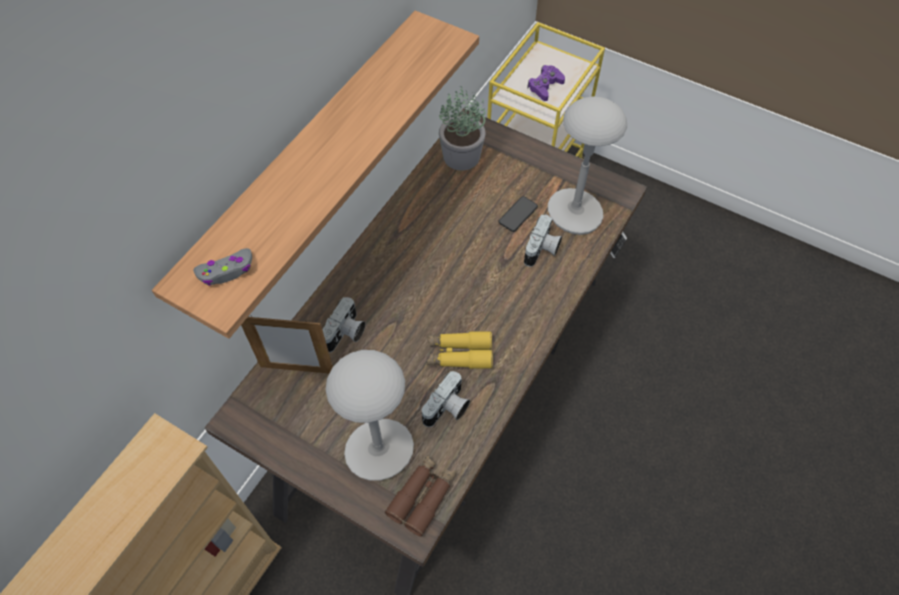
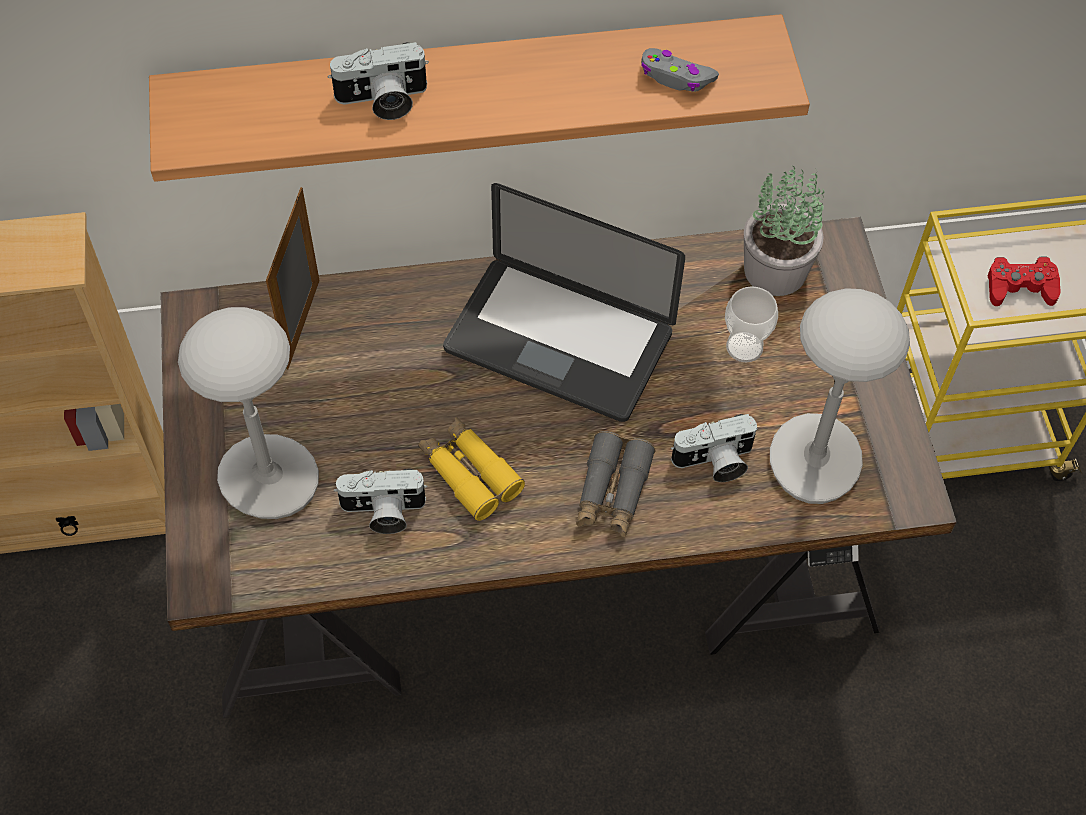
camera: 50 degrees right, 0 degrees up
(226, 271) = (224, 117): grey game controller -> grey game controller (676, 77)
(297, 369) = (303, 324): picture frame -> picture frame turned 45 degrees clockwise
(346, 334) = (391, 337): camera -> camera (382, 101)
(418, 264) = (558, 341): none -> laptop
(423, 496) = (248, 564): brown binoculars -> none
(491, 196) = (744, 347): none -> cup
(518, 214) = (745, 397): phone -> none
(523, 301) = (612, 492): none -> grey binoculars
(545, 86) = (1019, 287): purple game controller -> red game controller

